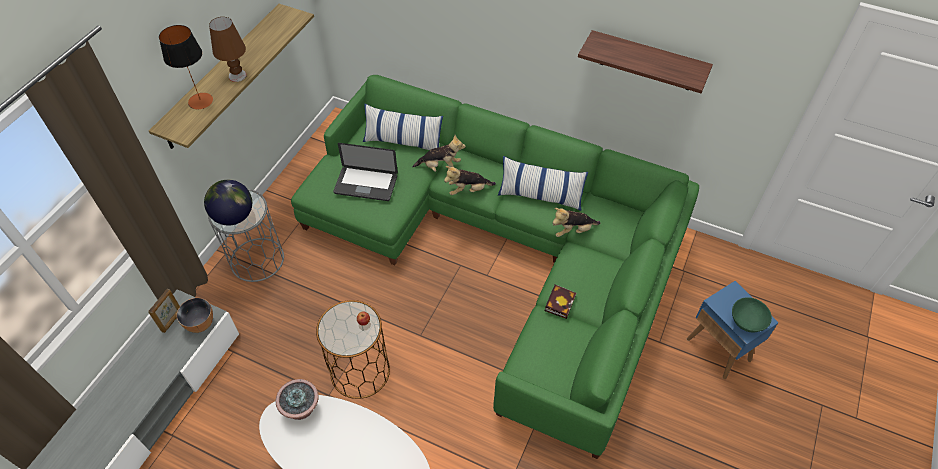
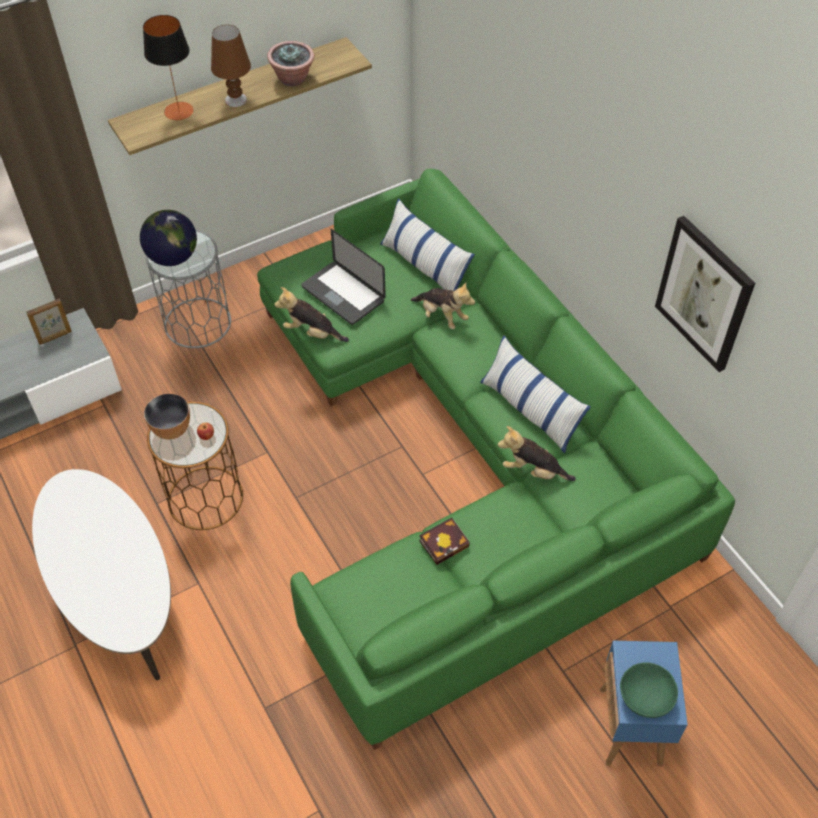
camera: 35 degrees right, 0 degrees up
(200, 323) = (77, 354): bowl -> bowl (172, 429)
(301, 408) = (94, 491): potted plant -> potted plant (293, 79)
(468, 190) = (450, 359): plush toy -> plush toy (312, 332)
(647, 61) = (704, 294): shelf -> picture

